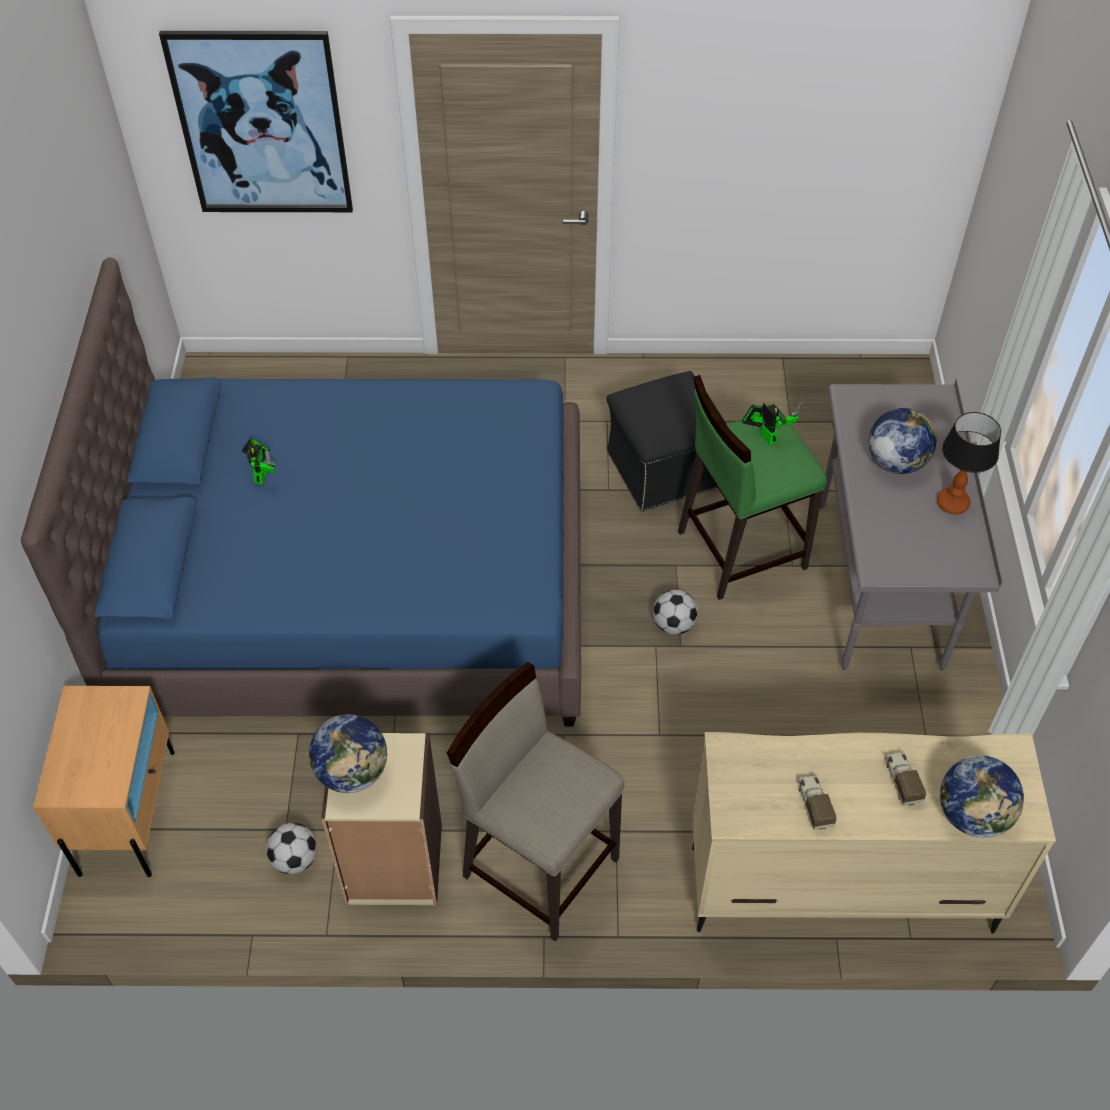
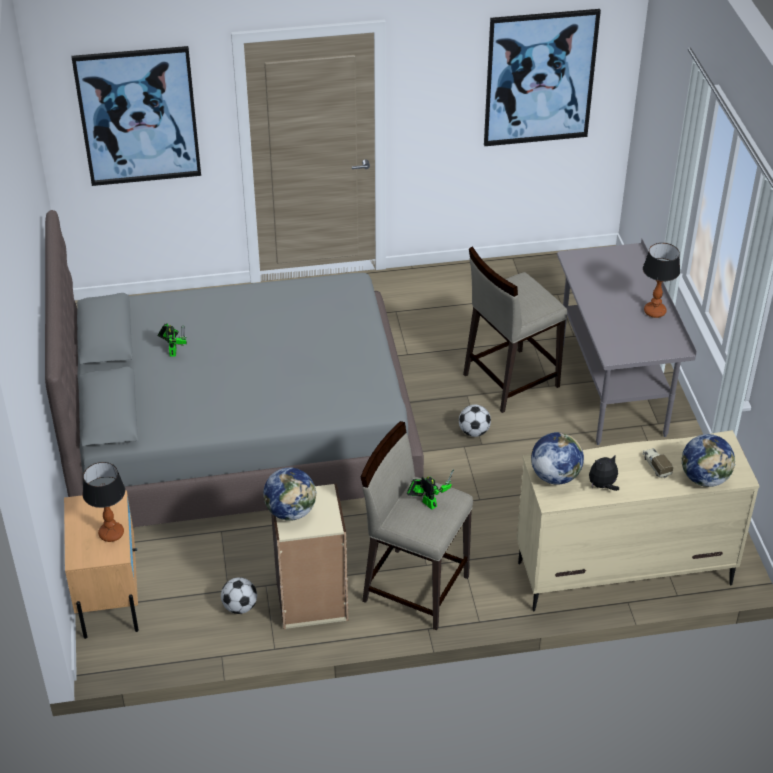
camera: 10 degrees left, 10 degrees down
(110, 756) = (111, 534): none -> table lamp
(356, 585) = (239, 435): blue bed -> grey bed
(662, 469) = (443, 337): black ottoman -> none
(740, 549) = (509, 380): green stool -> beige stool
(766, 435) = (520, 288): toy robot -> toy robot (427, 502)
(814, 805) = (602, 486): toy truck -> plush toy
(845, 121) = (540, 78): none -> picture
(896, 462) = (612, 292): globe -> globe (555, 476)

